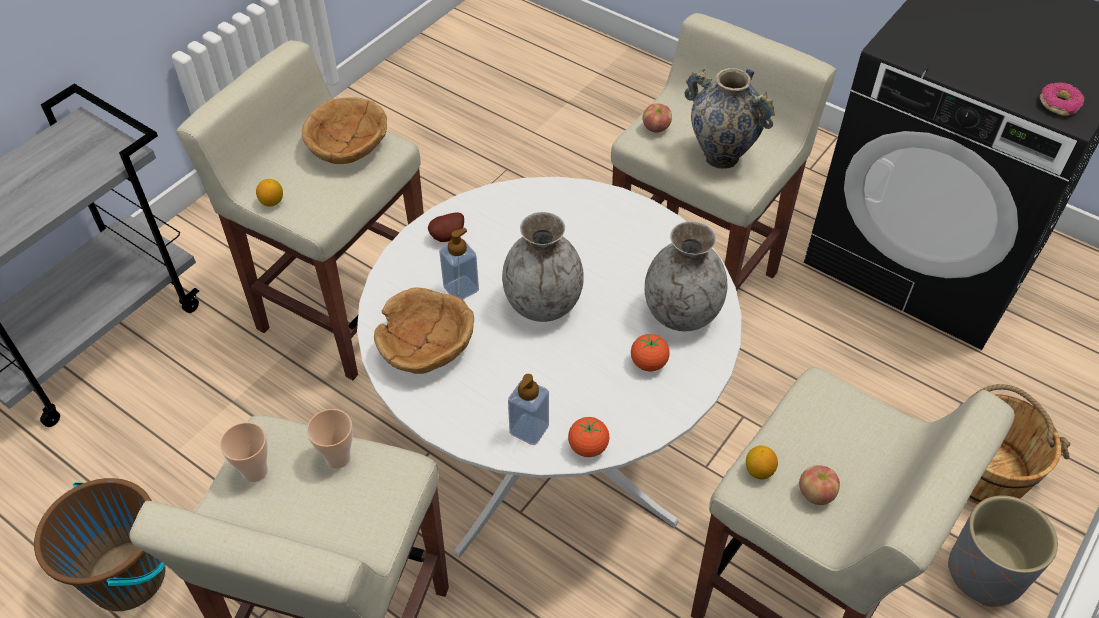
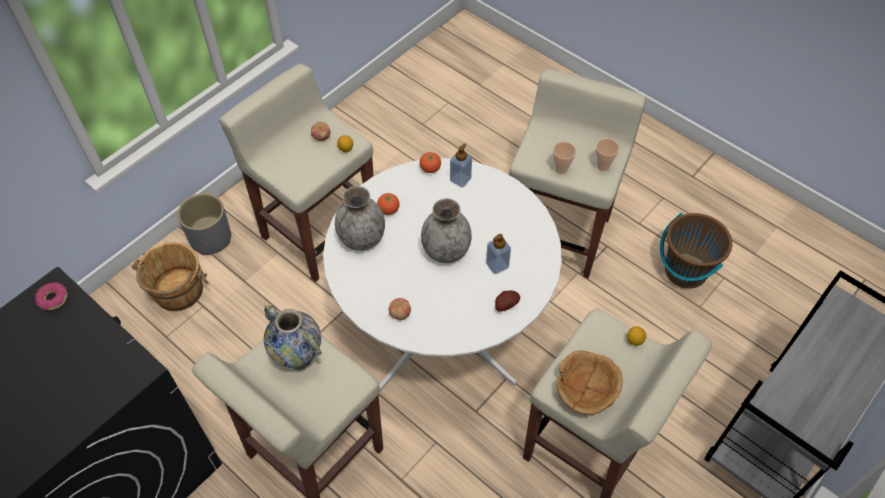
camera: 175 degrees left, 5 degrees up
(427, 346) = (517, 229): brown bowl -> none
(656, 128) = (340, 392): apple -> apple (400, 314)

